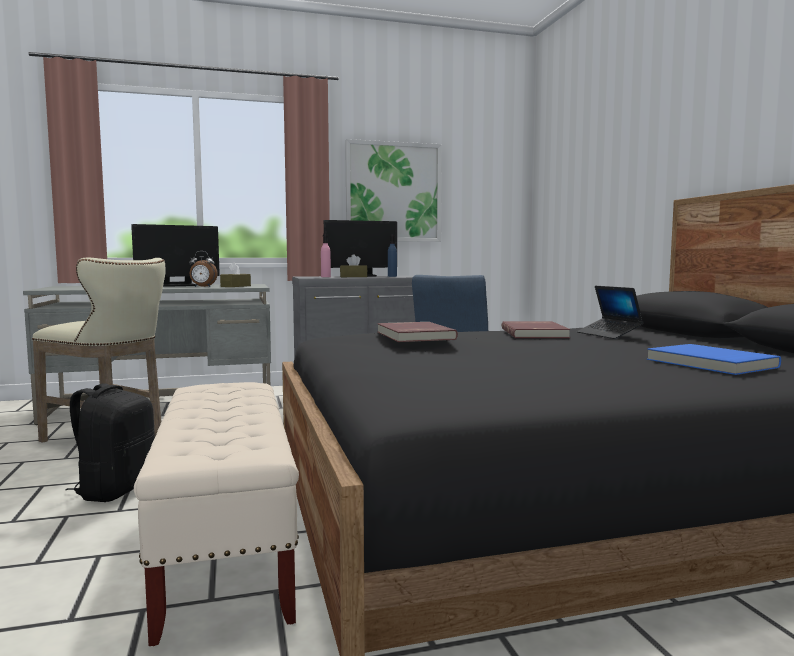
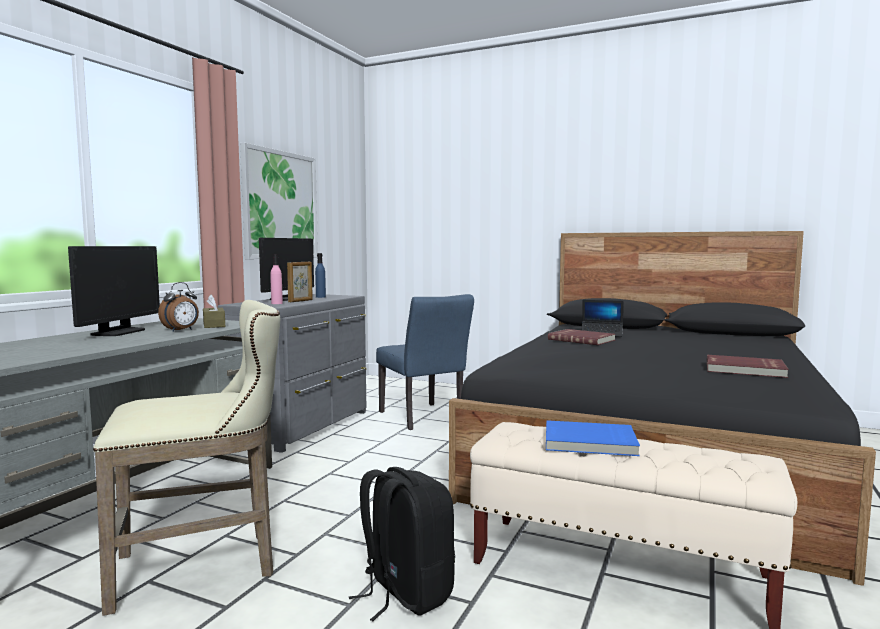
camera: 50 degrees left, 0 degrees up
(353, 277) = (301, 301): brown tissue box -> picture frame
(413, 335) = (580, 354): red book -> red book (744, 369)
(709, 363) = (730, 345): blue book -> blue book (589, 442)

